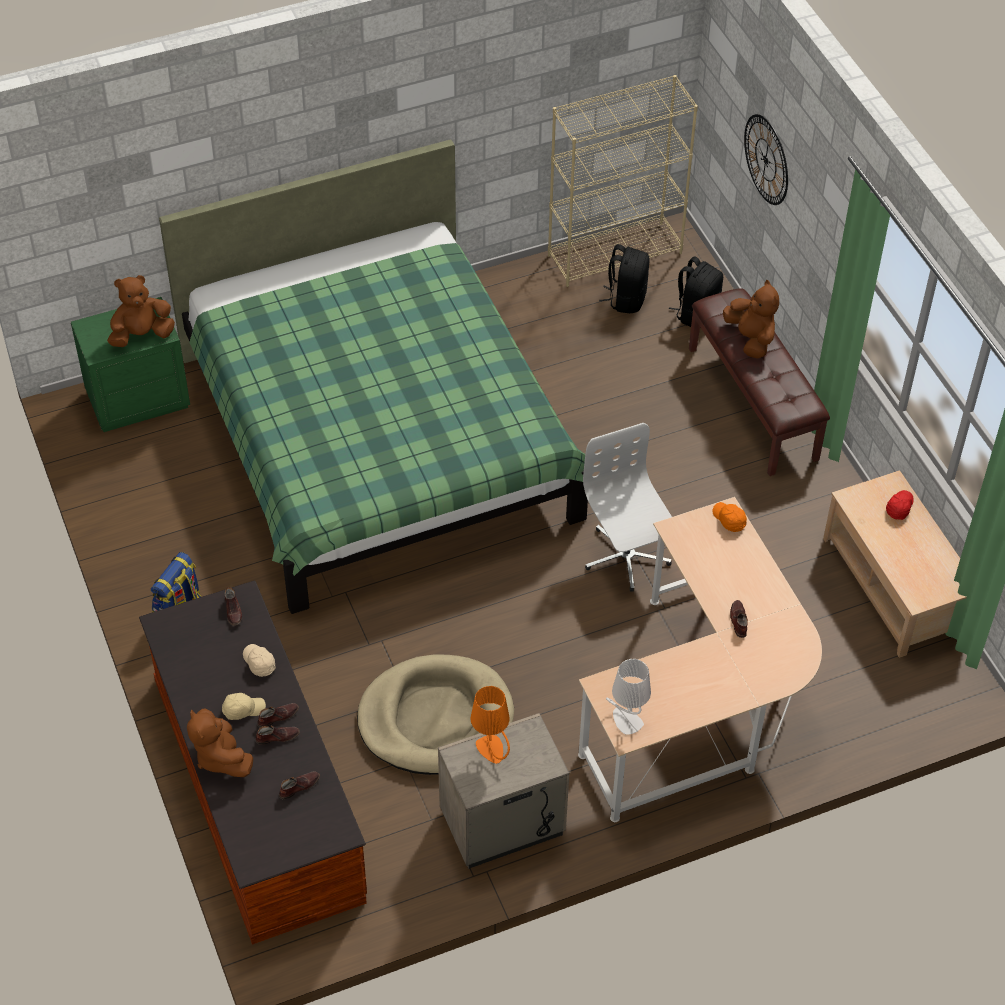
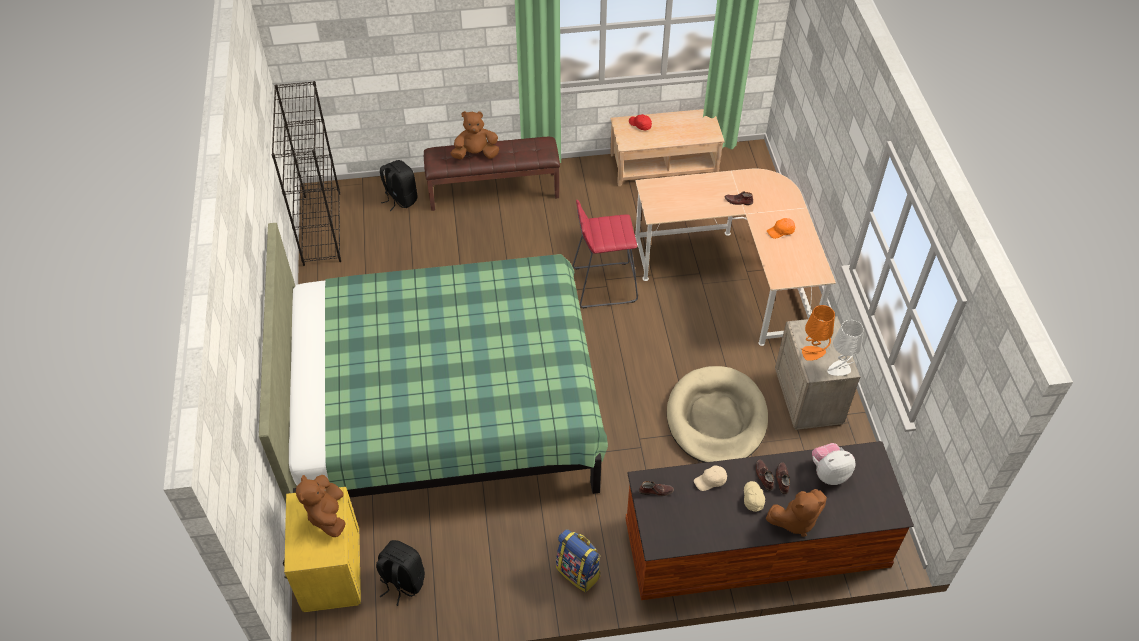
camera: 75 degrees left, 0 degrees up
(137, 398) = (330, 572): green nightstand -> yellow nightstand
(299, 786) = (829, 473): brown shoe -> plush toy
(615, 253) = (321, 228): beige bookcase -> black bookcase
(626, 299) = (369, 232): black backpack -> black backpack (402, 581)
(626, 556) = (603, 284): white office chair -> red stool
(626, 721) = (809, 273): white table lamp -> white table lamp (839, 369)
(729, 520) = (654, 187): orange cap -> orange cap (781, 231)
(766, 159) = (387, 61): wall clock -> none

